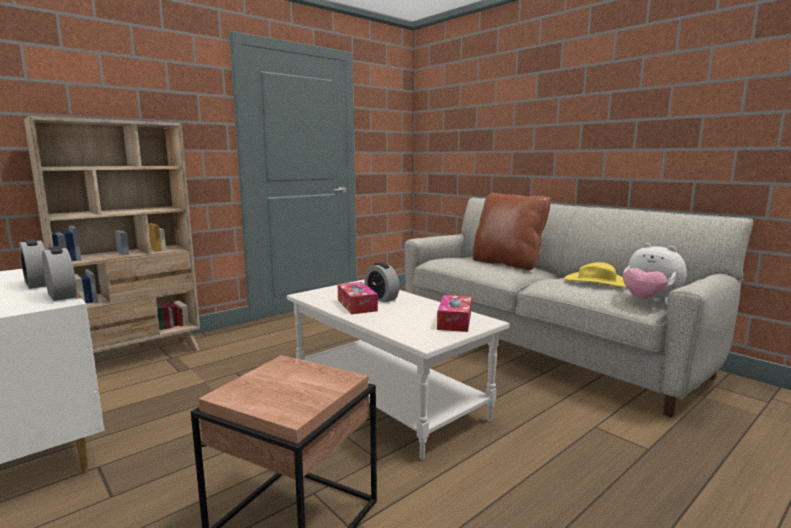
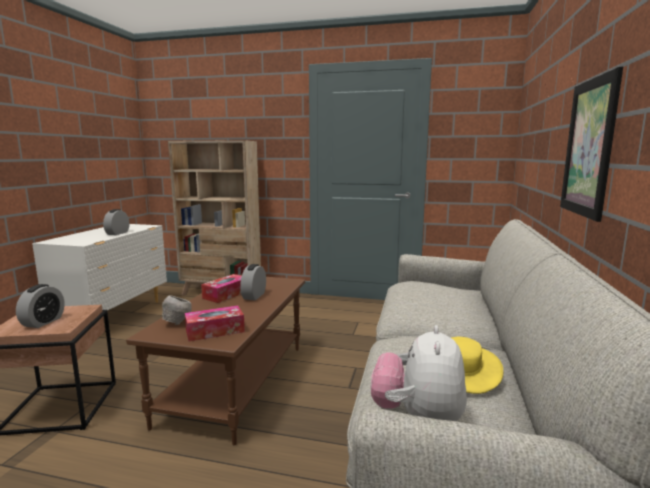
camera: 55 degrees right, 0 degrees up
(62, 295) = (96, 240): alarm clock -> alarm clock (43, 322)
(389, 398) = (237, 383): white coffee table -> brown coffee table
(413, 330) = (177, 323): none -> grey bowl
(507, 264) = (466, 309): brown pillow -> none
(573, 140) = (589, 147): none -> picture

